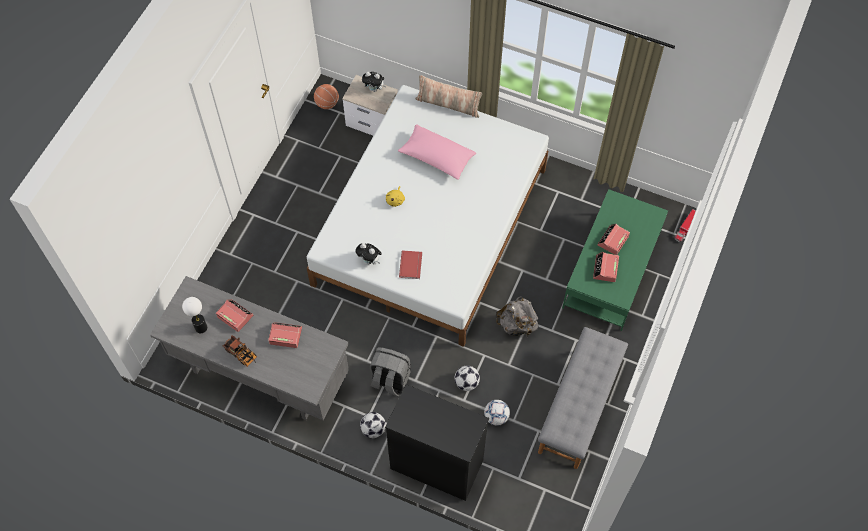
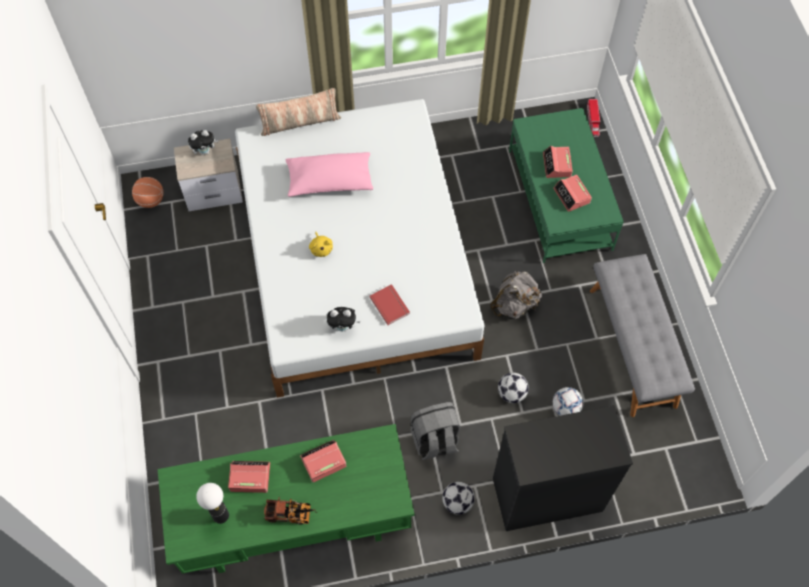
camera: 35 degrees left, 0 degrees up
(260, 374) = (295, 525): grey desk -> green desk

